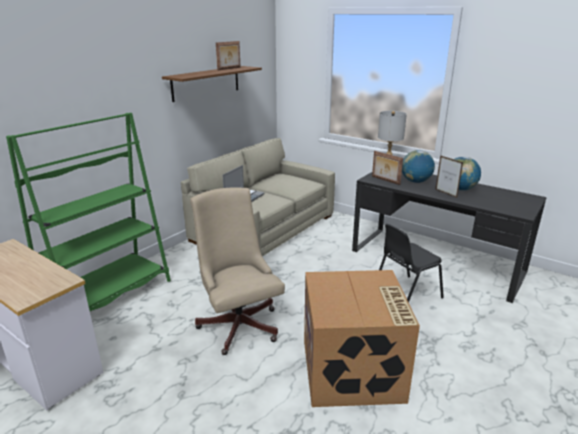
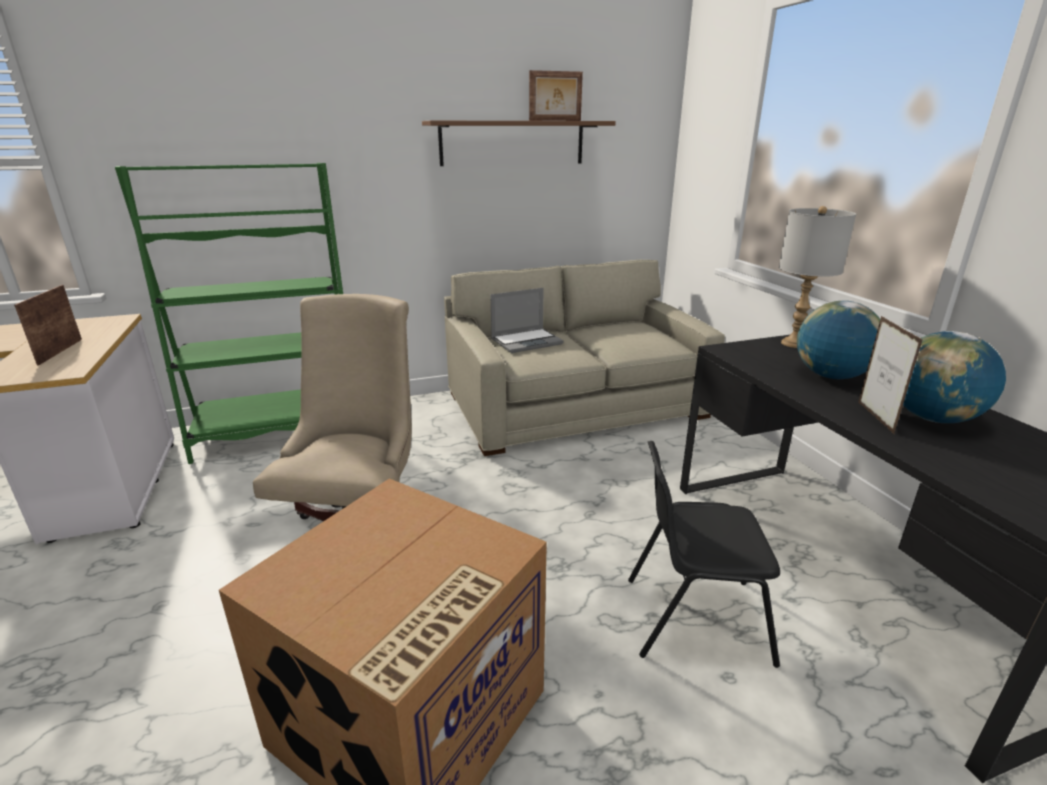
camera: 35 degrees right, 0 degrees up
(385, 180) = (759, 359): picture frame -> picture frame (59, 351)

